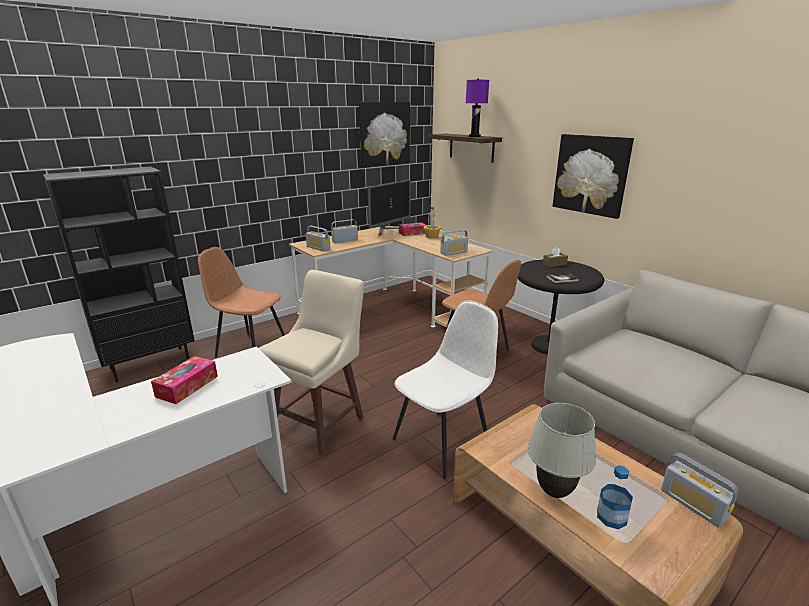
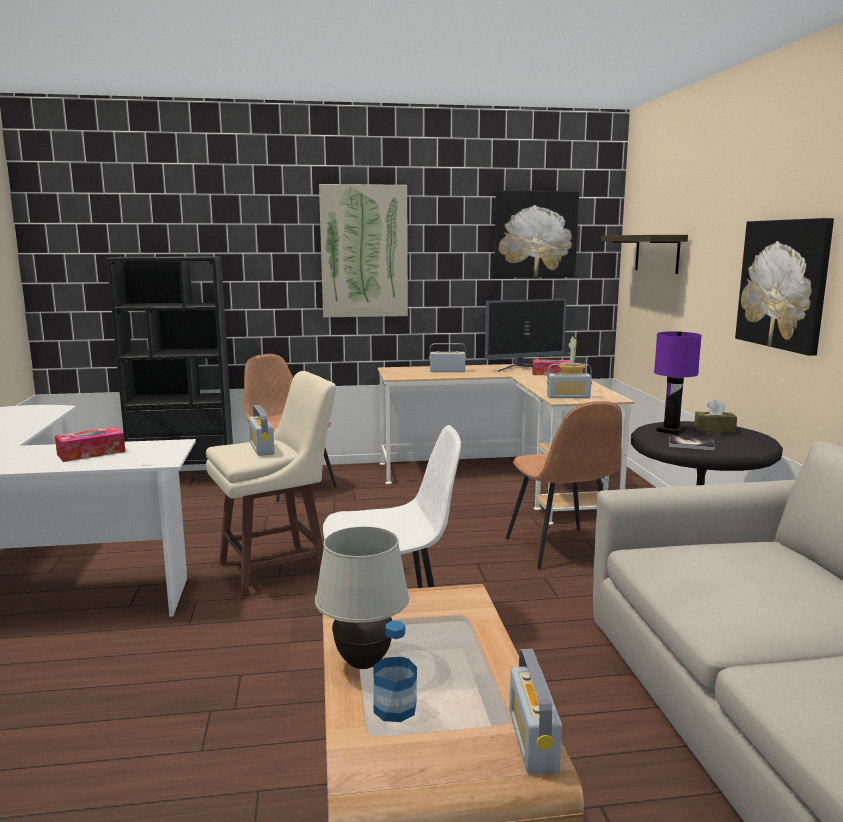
camera: 30 degrees right, 10 degrees down
(270, 154) = (364, 251): none -> picture
(318, 248) = (402, 374): radio -> radio (262, 448)
(475, 136) = (650, 234): purple table lamp -> purple table lamp (671, 431)

